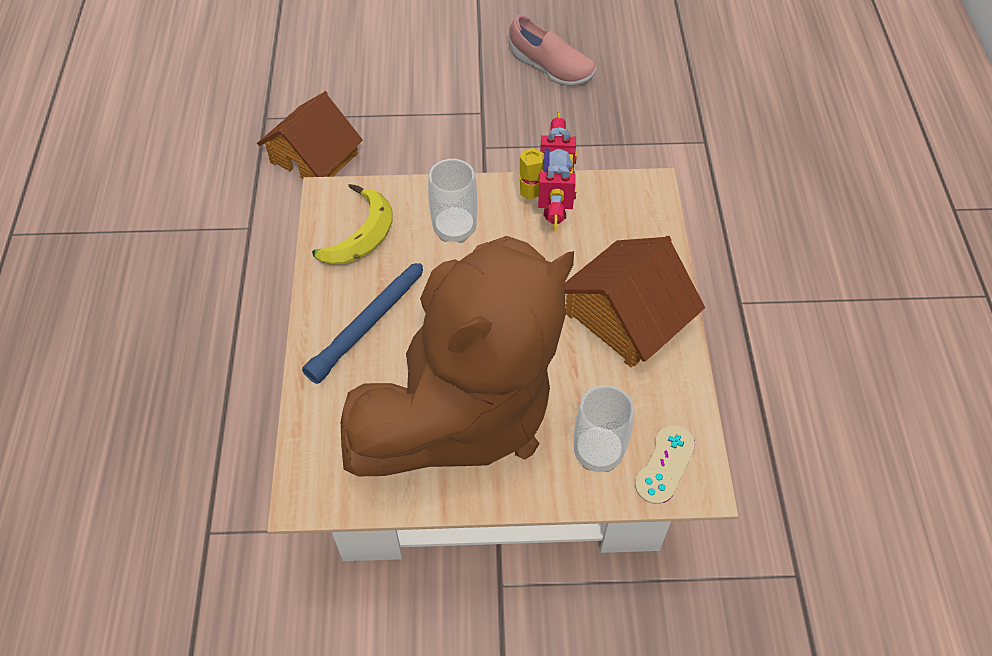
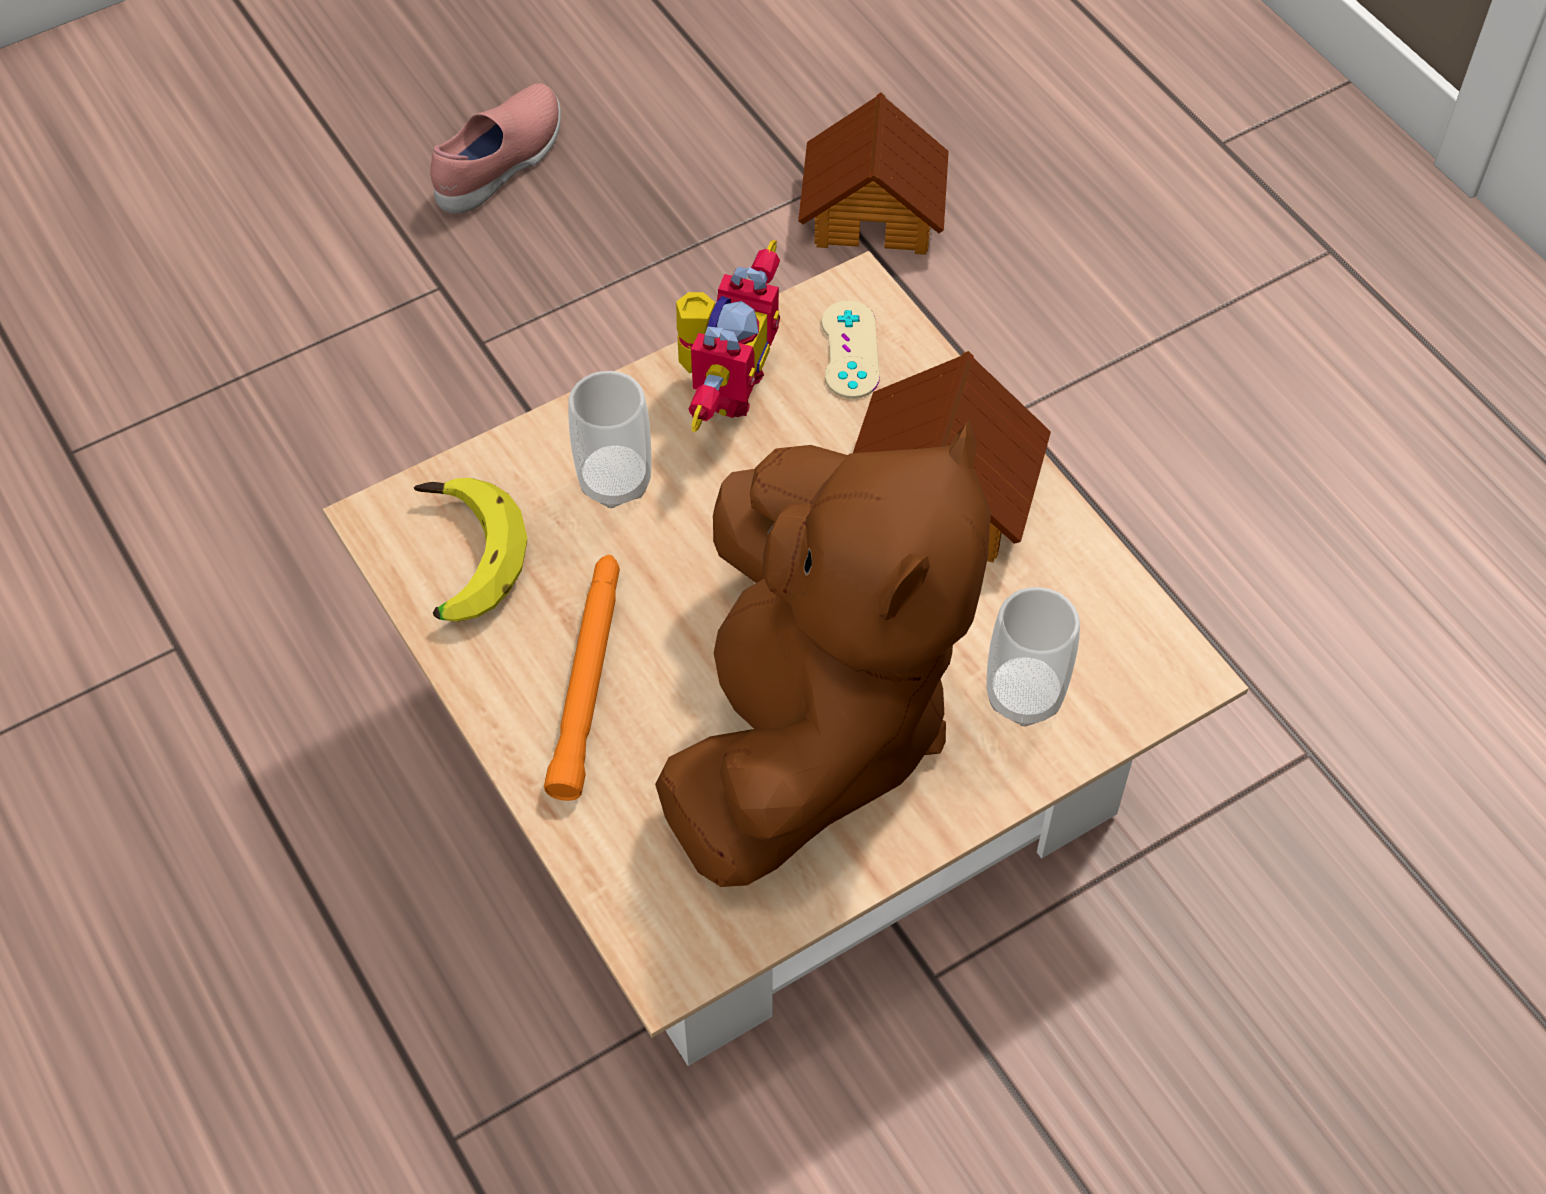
camera: 30 degrees left, 0 degrees up
(315, 157) = (206, 479): toy house -> toy house (874, 210)
(369, 324) = (588, 679): blue flashlight -> orange flashlight
(545, 204) = (723, 385): toy robot -> toy robot turned 45 degrees clockwise
(550, 67) = (502, 165): pink shoe -> pink shoe turned 60 degrees counterclockwise
(664, 464) = (1118, 668): beige game controller -> beige game controller (850, 350)

